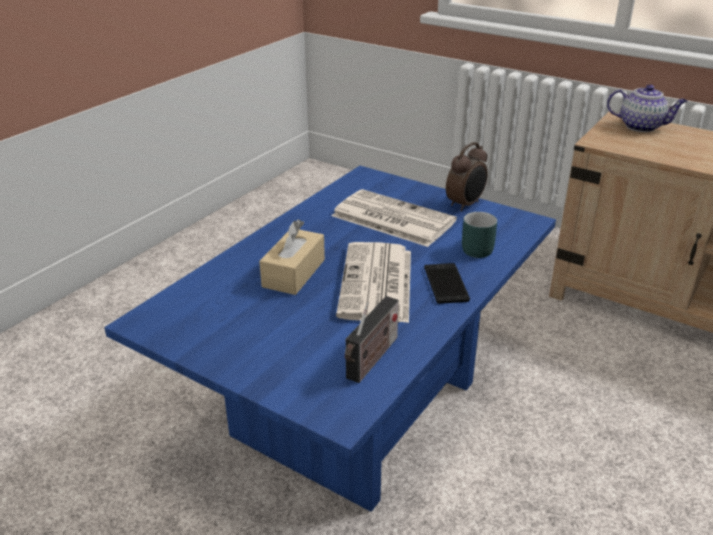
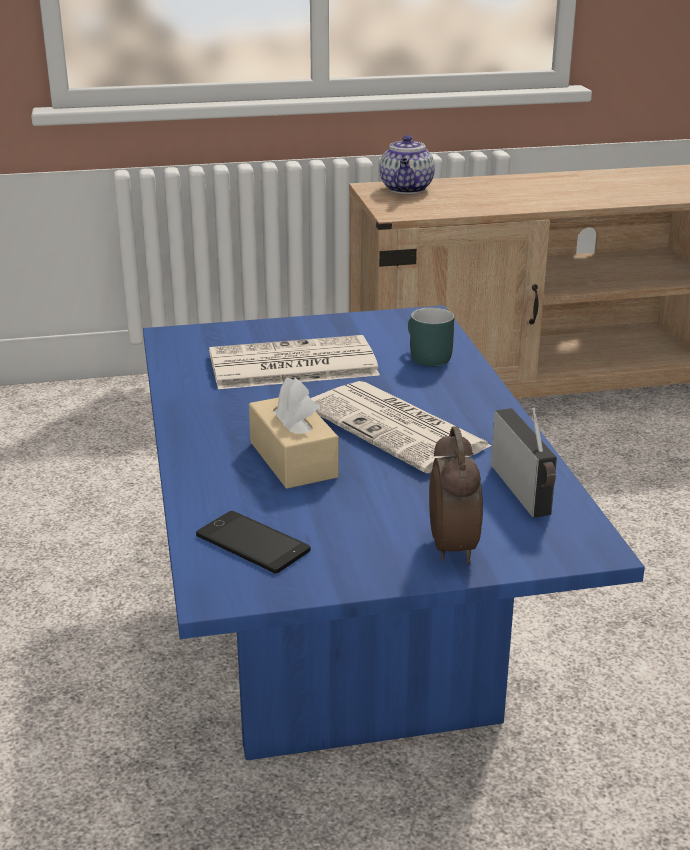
camera: 45 degrees left, 5 degrees down
(446, 284) = (459, 399): phone -> phone (252, 543)
(465, 205) = (340, 323): alarm clock -> alarm clock (454, 547)
(642, 127) = (407, 189): teapot -> teapot turned 120 degrees clockwise

